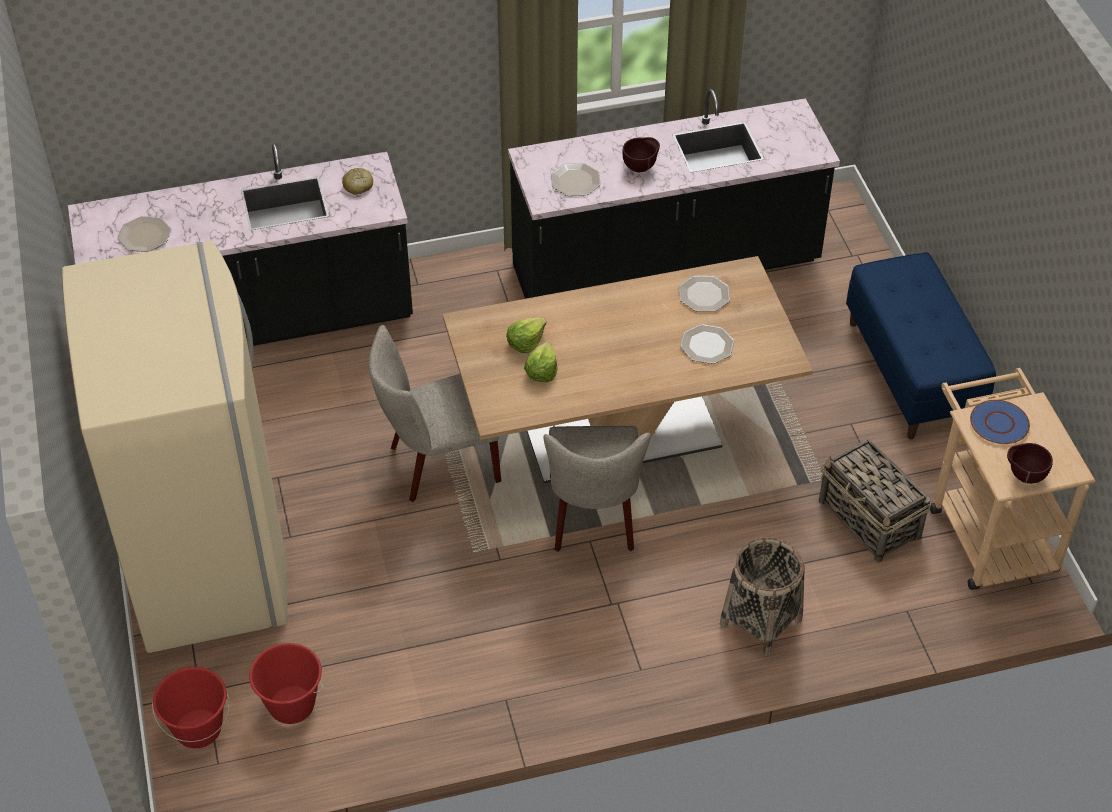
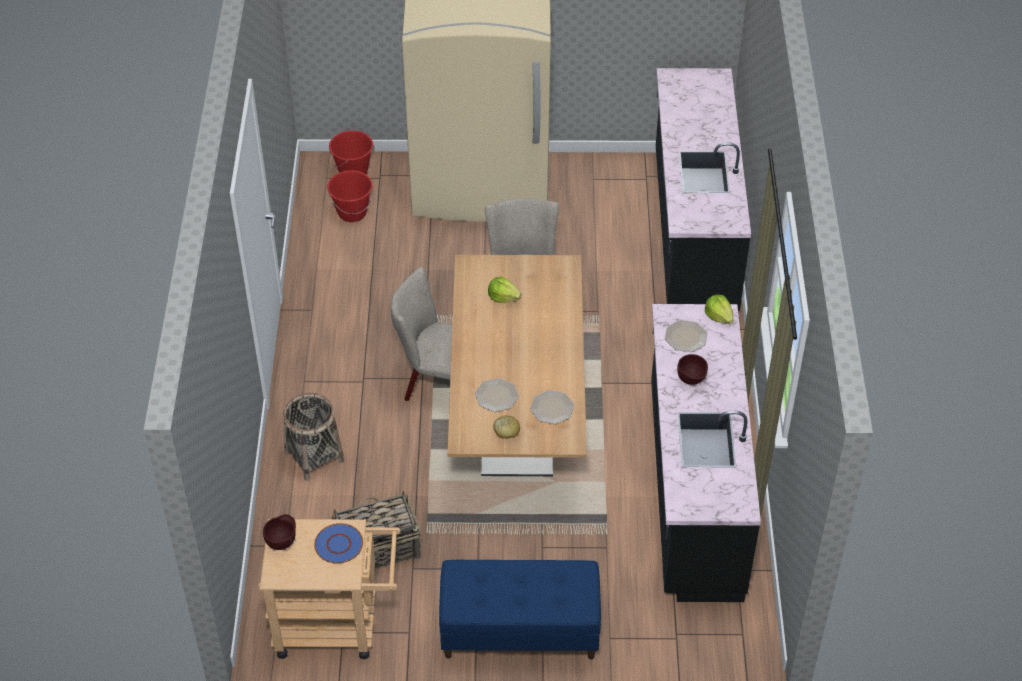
camera: 105 degrees right, 0 degrees up
(144, 235) = (688, 100): plate -> none
(358, 186) = (712, 212): bread -> bread (506, 430)
(525, 342) = (536, 294): lettuce -> lettuce (719, 316)

